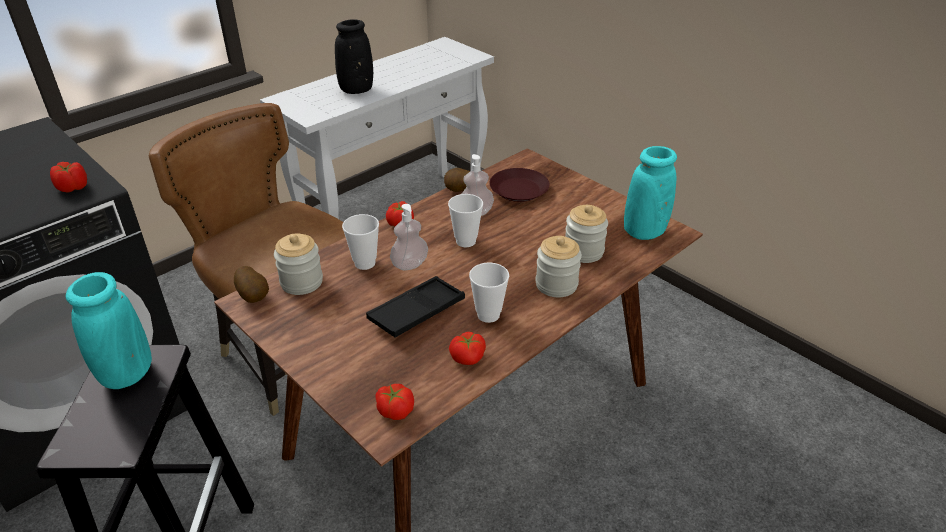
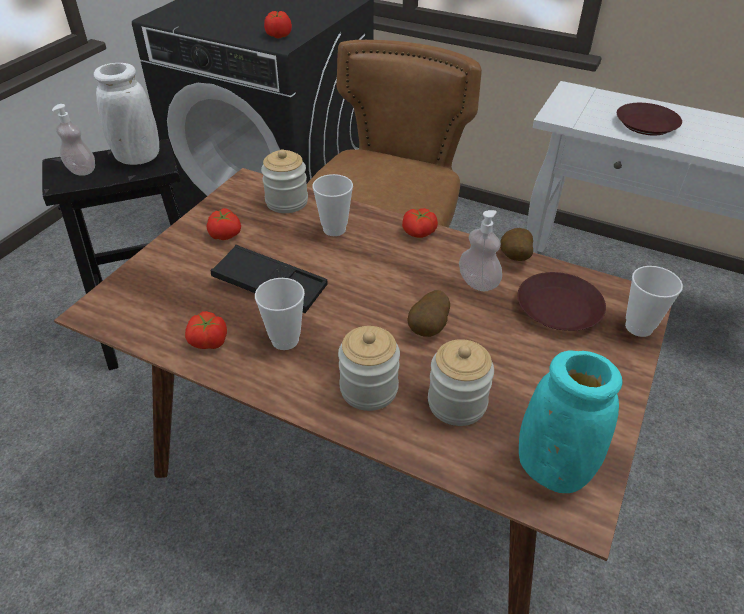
camera: 70 degrees right, 5 degrees up
(127, 374) = (138, 158): turquoise vase -> white vase
(254, 297) = (255, 184): potato -> potato (429, 329)
(356, 90) = (646, 124): black vase -> brown plate
(395, 409) = (123, 309): tomato -> tomato (226, 234)
(409, 264) = (348, 259): soap dispenser -> soap dispenser (82, 170)
(466, 241) = (414, 289): cup -> cup (639, 327)

